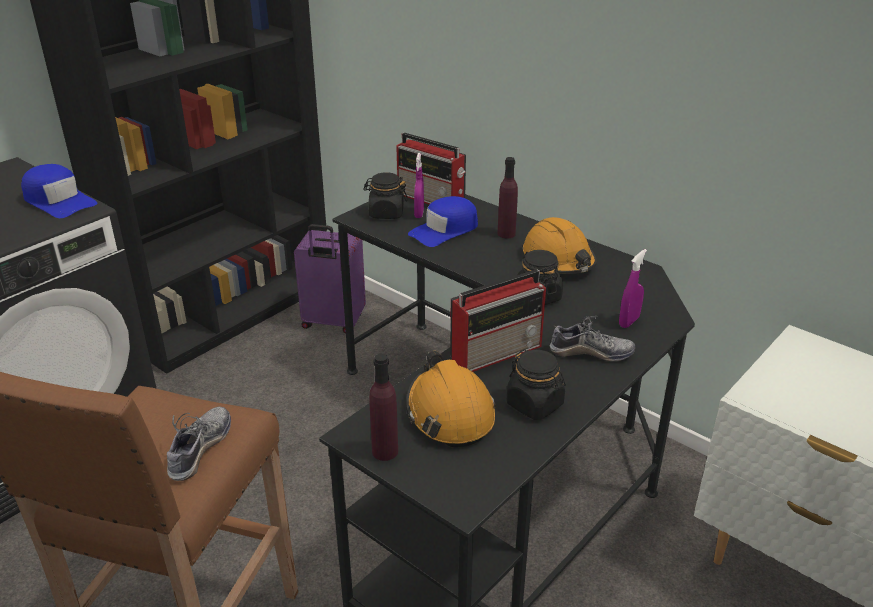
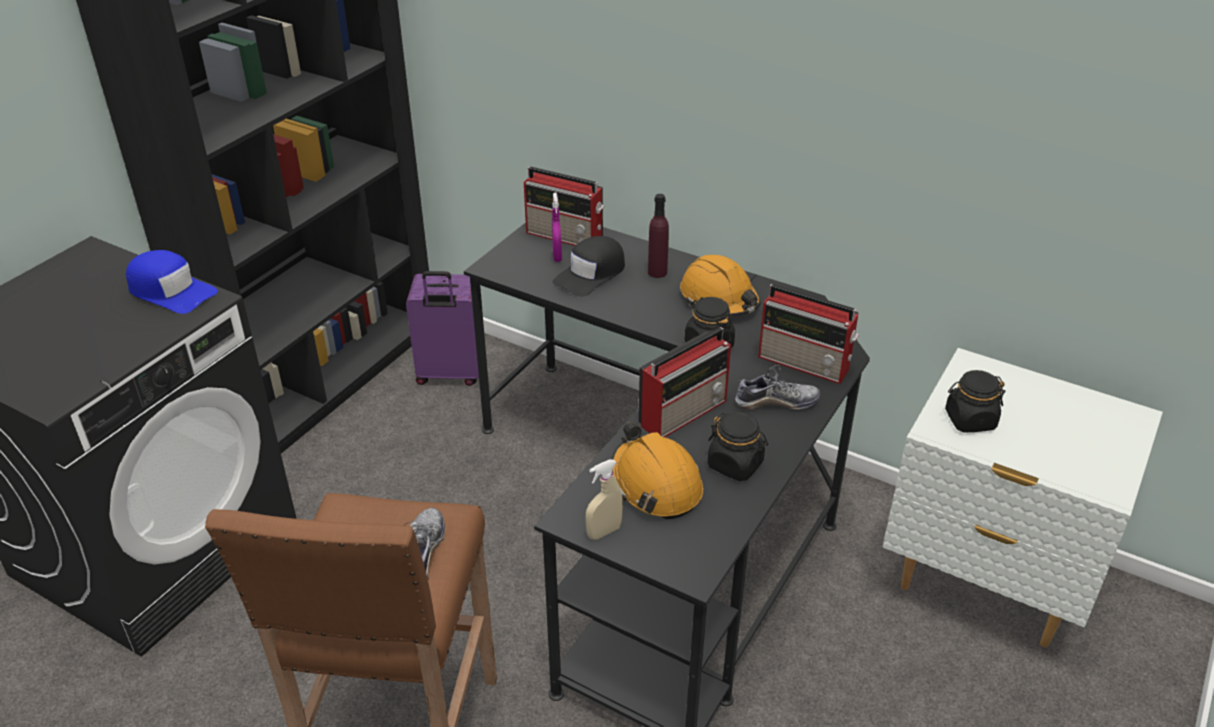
camera: 10 degrees left, 5 degrees up
(385, 451) = (604, 532): purple bottle -> beige spray bottle
(386, 213) = (521, 259): black jar -> black jar (969, 420)
(445, 230) = (591, 274): blue cap -> black cap
(629, 321) = (806, 363): purple spray bottle -> radio

